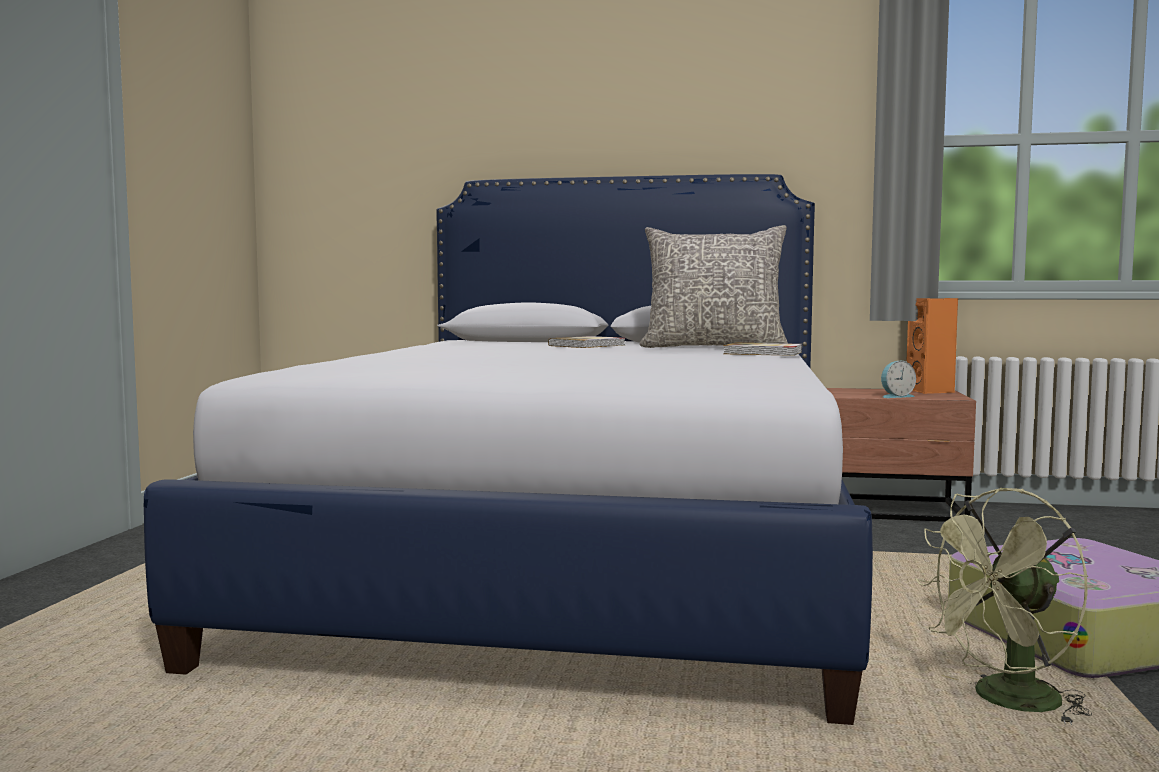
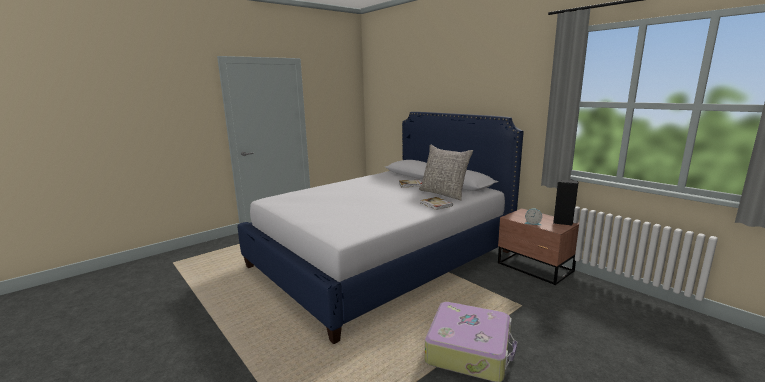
camera: 40 degrees right, 10 degrees up
(931, 391) = (563, 222): orange speaker -> black speaker
(1006, 702) = (387, 358): green fan -> none

